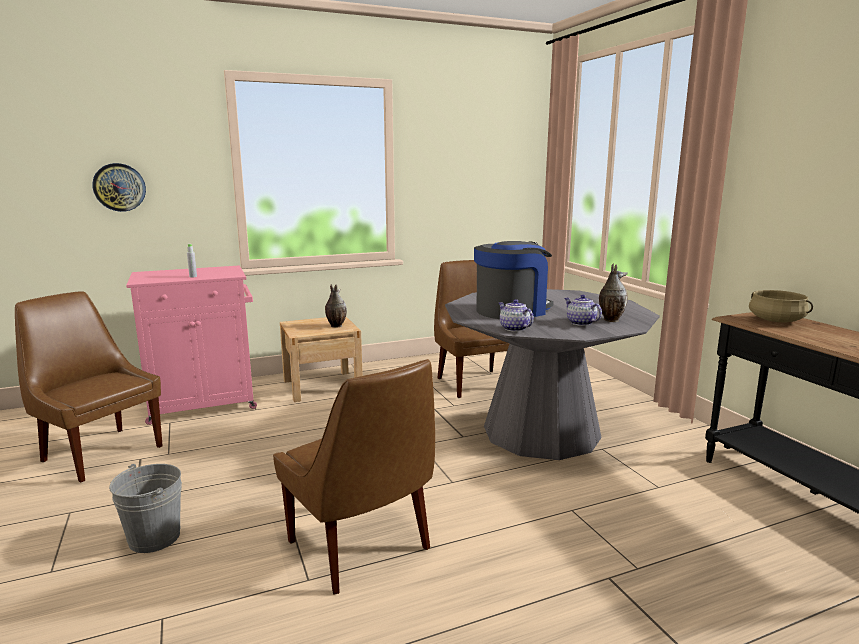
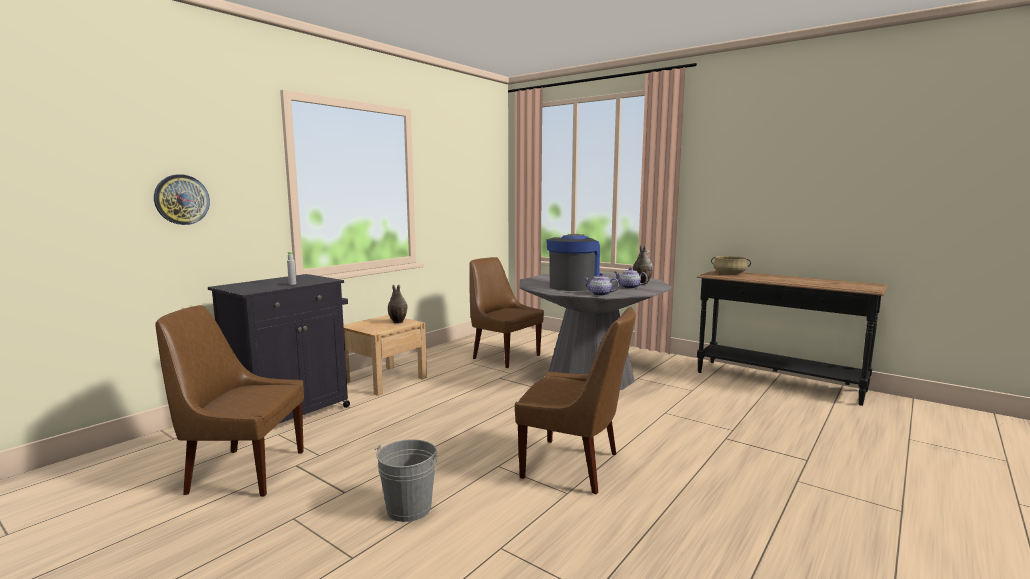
camera: 30 degrees left, 5 degrees down
(205, 404) = (291, 413): pink cabinet -> black cabinet

